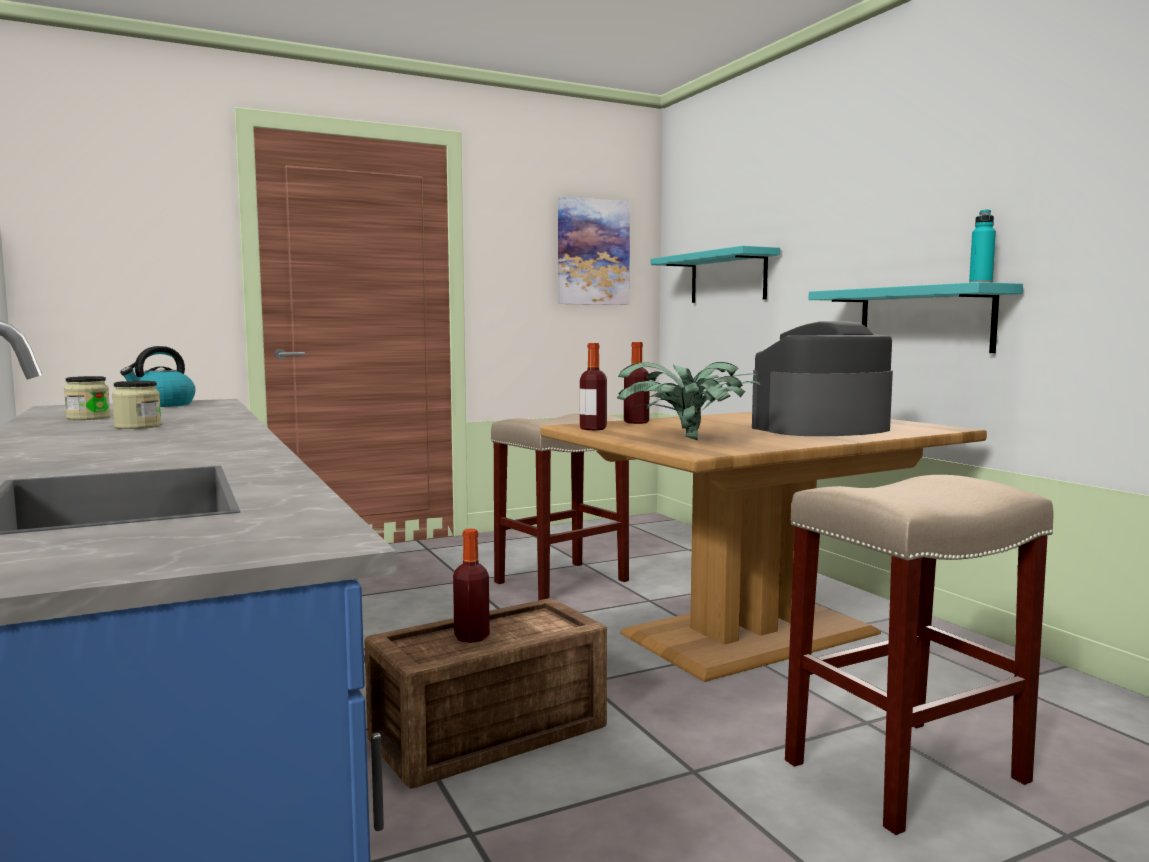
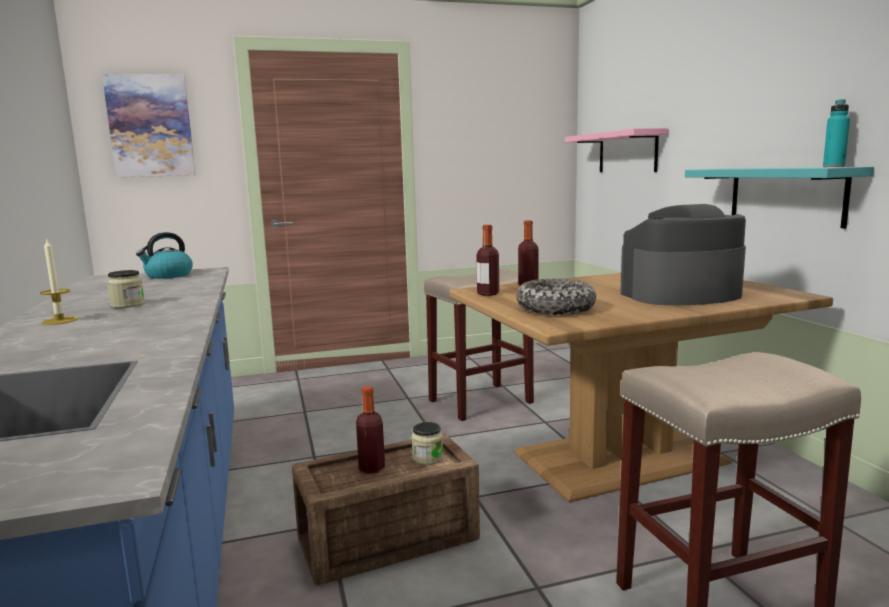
camera: 10 degrees right, 5 degrees up
(56, 439) = (60, 321): none -> candle
(88, 418) = (105, 293): jar -> jar (427, 458)
(592, 252) = (519, 132): picture -> picture (150, 126)
(686, 439) = (555, 309): potted plant -> bowl
(728, 277) = (627, 152): turquoise shelf -> pink shelf

